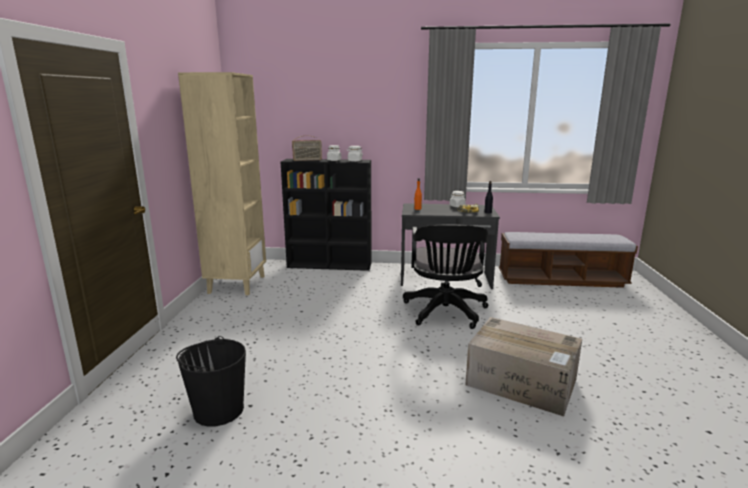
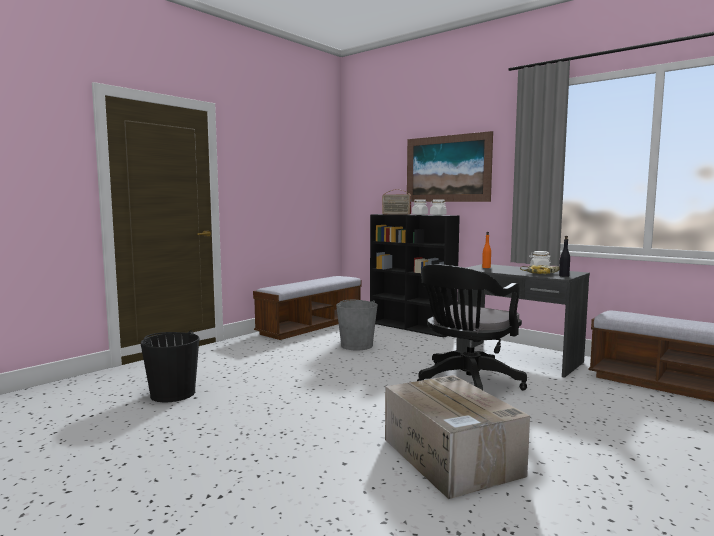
camera: 35 degrees right, 10 degrees down
(236, 284) = (311, 326): beige bookcase -> bench
(312, 297) = (356, 345): none -> grey bucket
(356, 115) = (447, 169): none -> picture

